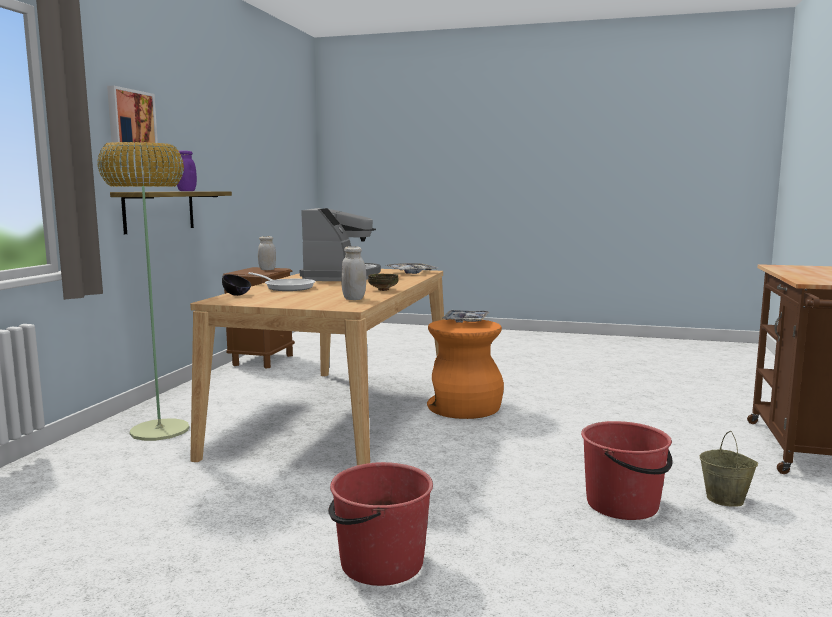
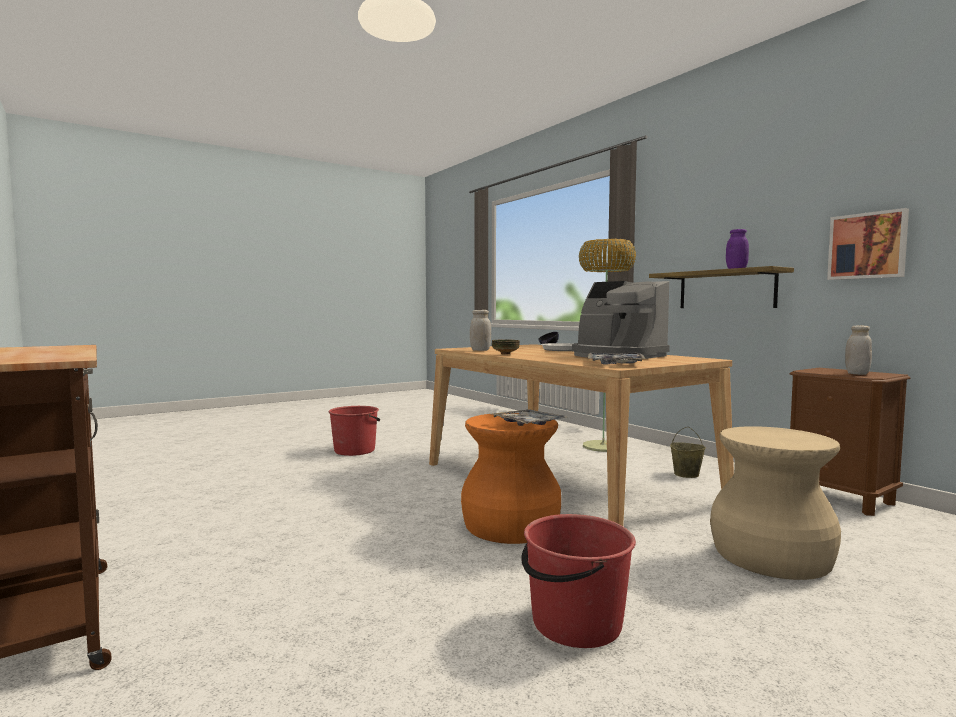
camera: 130 degrees right, 5 degrees down
(130, 121) = (700, 214): picture -> picture (867, 246)
(396, 364) = (772, 557): none -> beige stool
(623, 505) = (258, 499): red bucket -> red bucket (575, 623)
(725, 499) = (175, 526): beige bucket -> beige bucket (686, 474)

